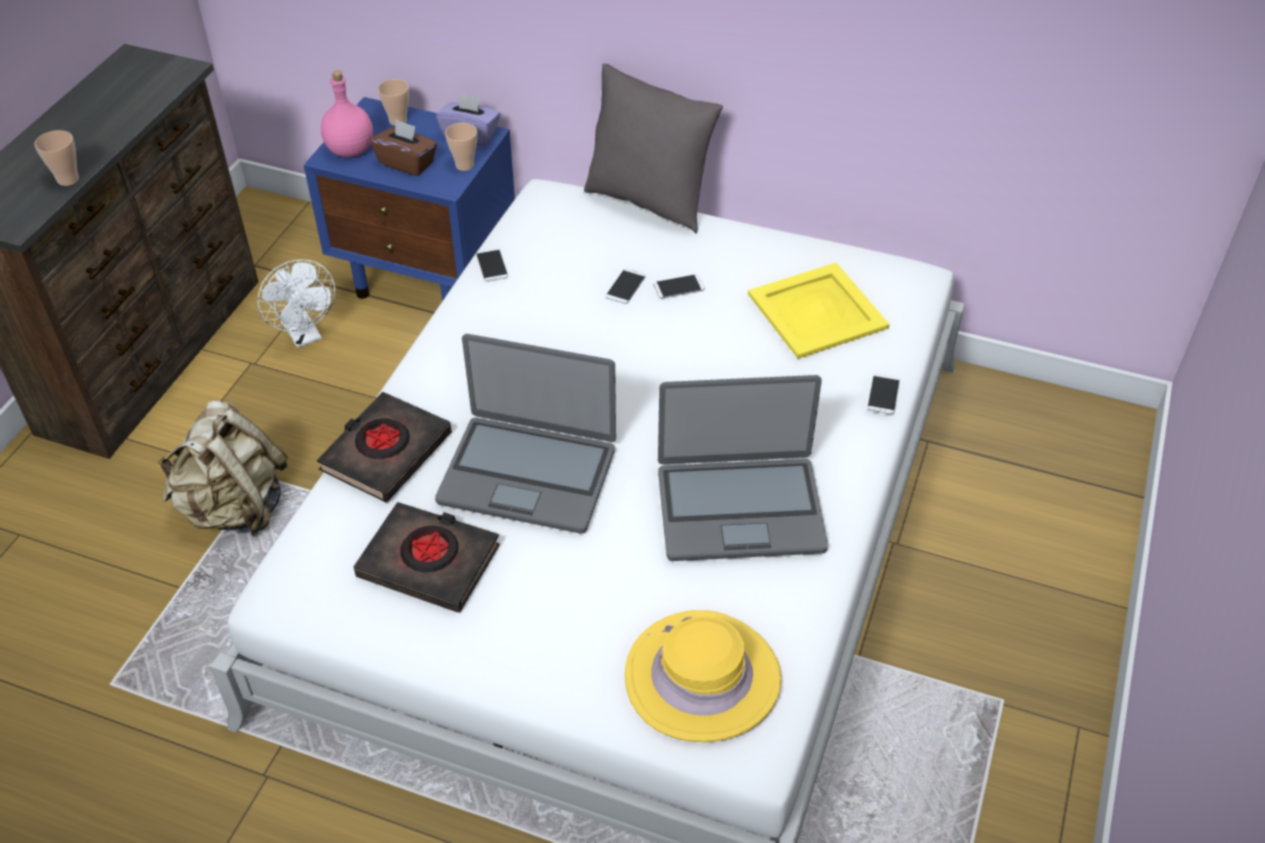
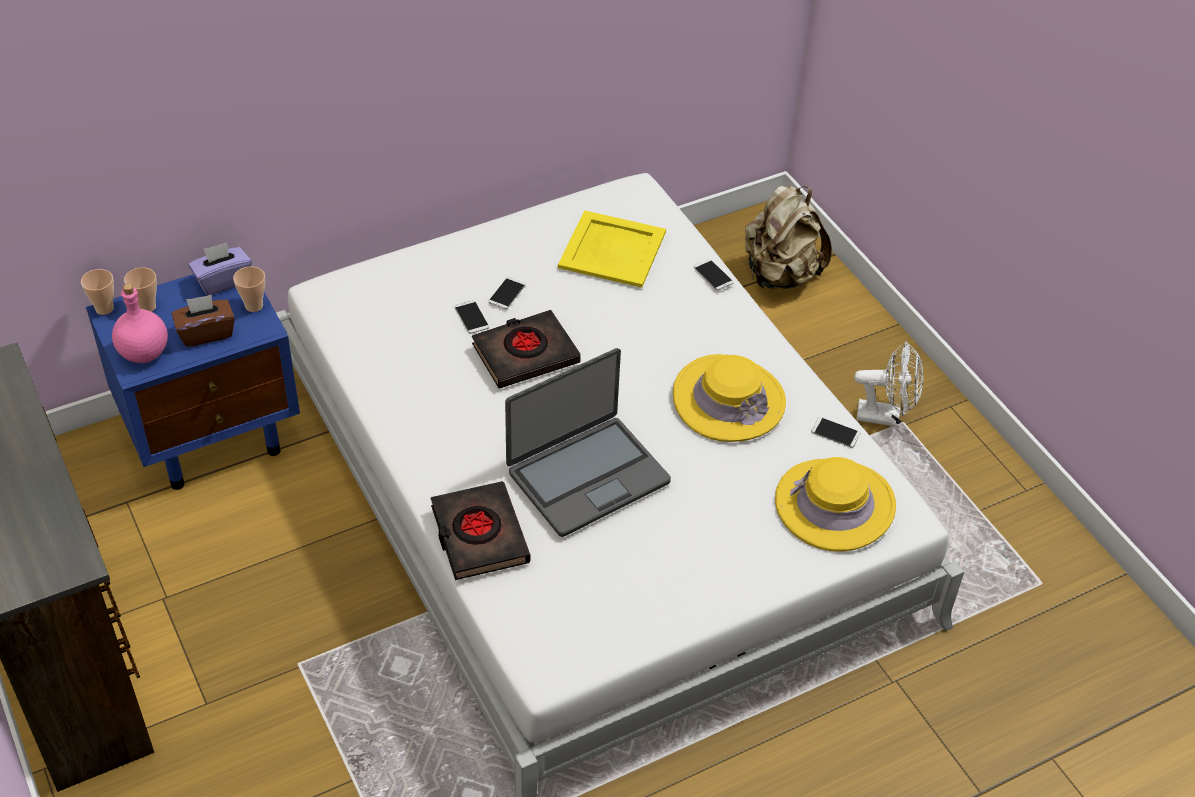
camera: 50 degrees left, 0 degrees up
(68, 179) = (58, 504): cup -> cup (104, 308)
(235, 508) = (310, 700): beige backpack -> beige backpack (780, 275)
(305, 335) = (176, 547): white fan -> white fan (885, 416)
(429, 562) = (605, 573): black book -> black book (525, 354)
(492, 265) = (359, 367): phone -> phone (835, 433)
(649, 201) = (400, 249): grey pillow -> none
(740, 508) = (728, 400): laptop -> yellow hat

